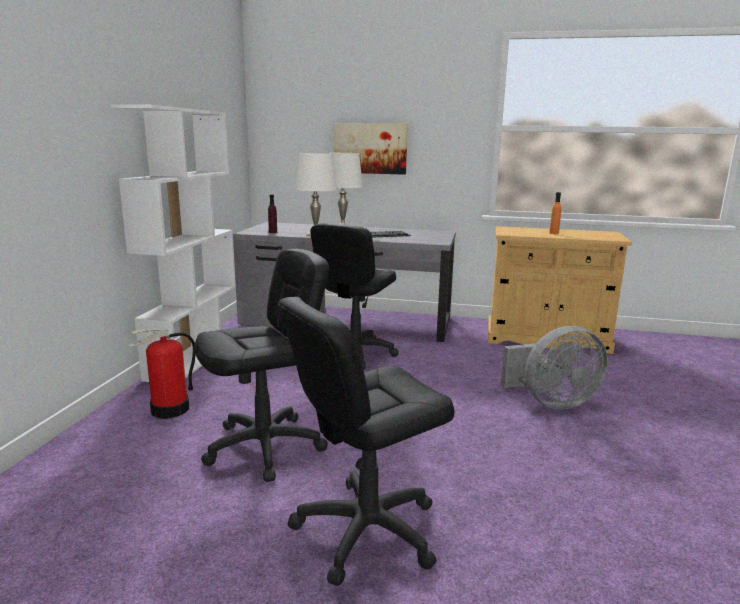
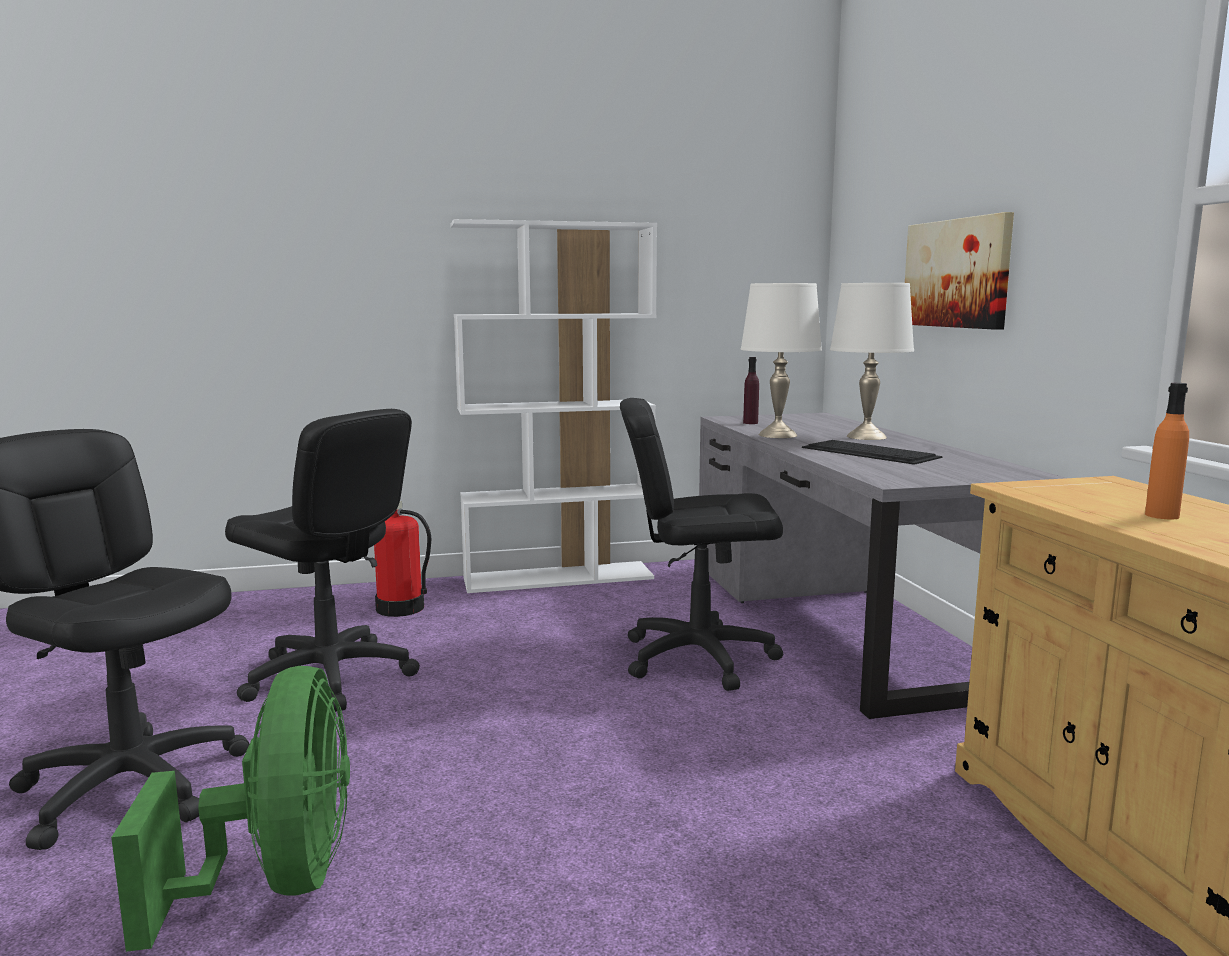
camera: 65 degrees right, 5 degrees down
(501, 482) = (277, 881): none -> green fan
(552, 402) = (686, 909): grey fan -> none

